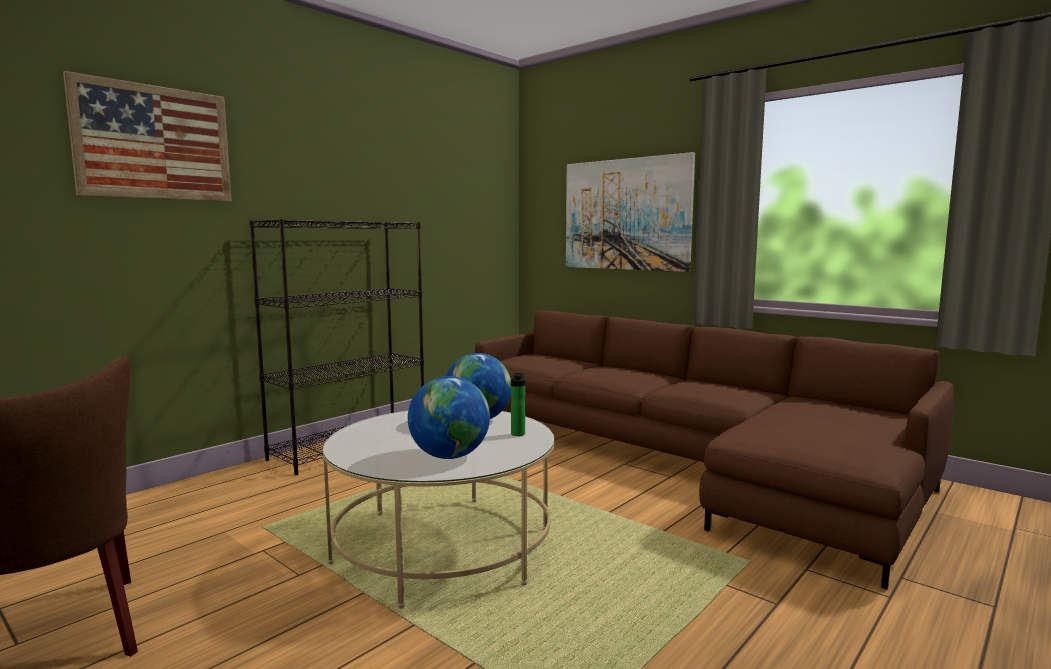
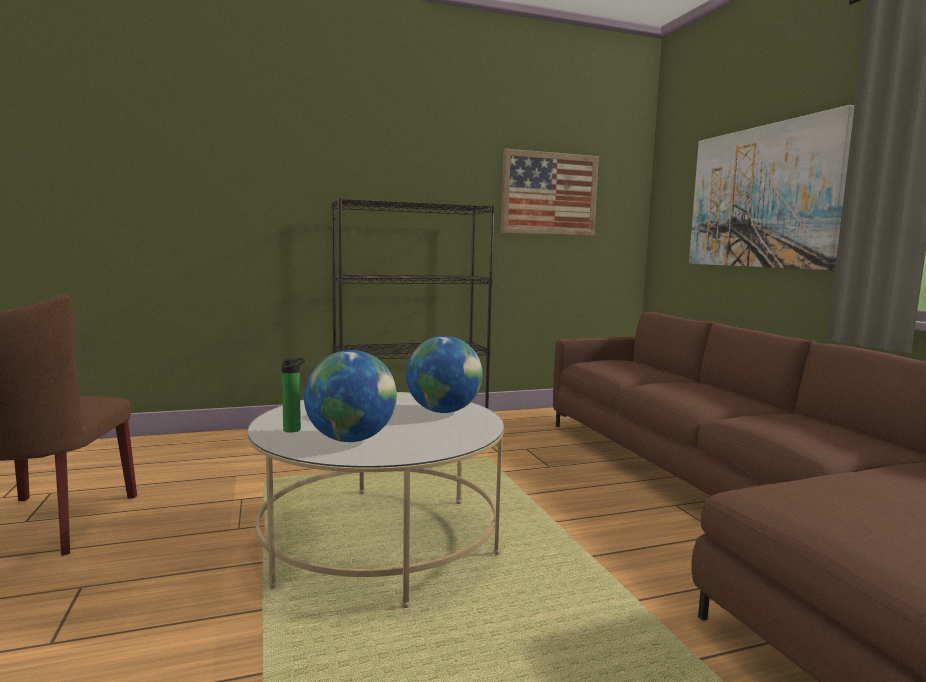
camera: 30 degrees right, 0 degrees up
(154, 143) = (254, 133): picture -> picture (549, 194)
(518, 433) = (458, 431): bottle -> bottle (294, 429)

